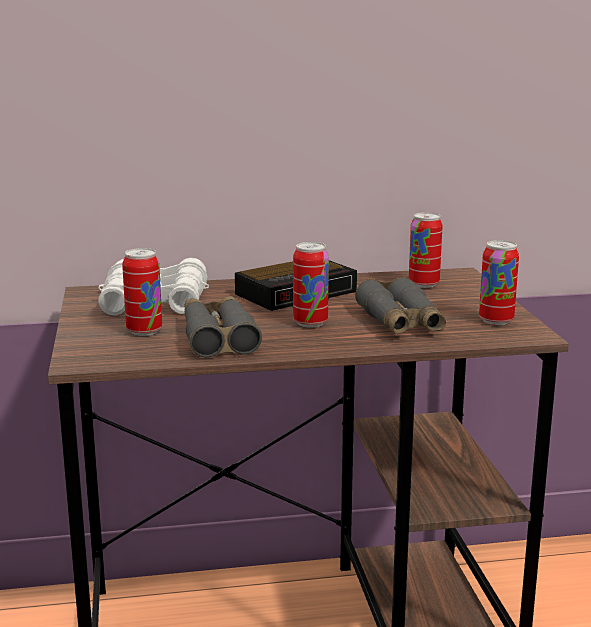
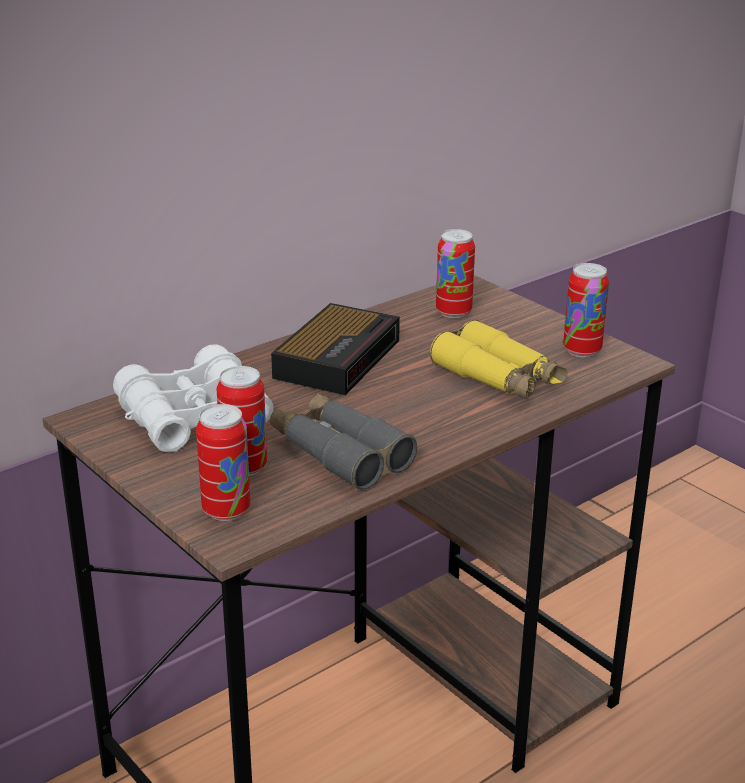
camera: 30 degrees left, 10 degrees up
(310, 323) = (409, 403): can -> can (226, 510)
(401, 323) = (498, 378): grey binoculars -> yellow binoculars

